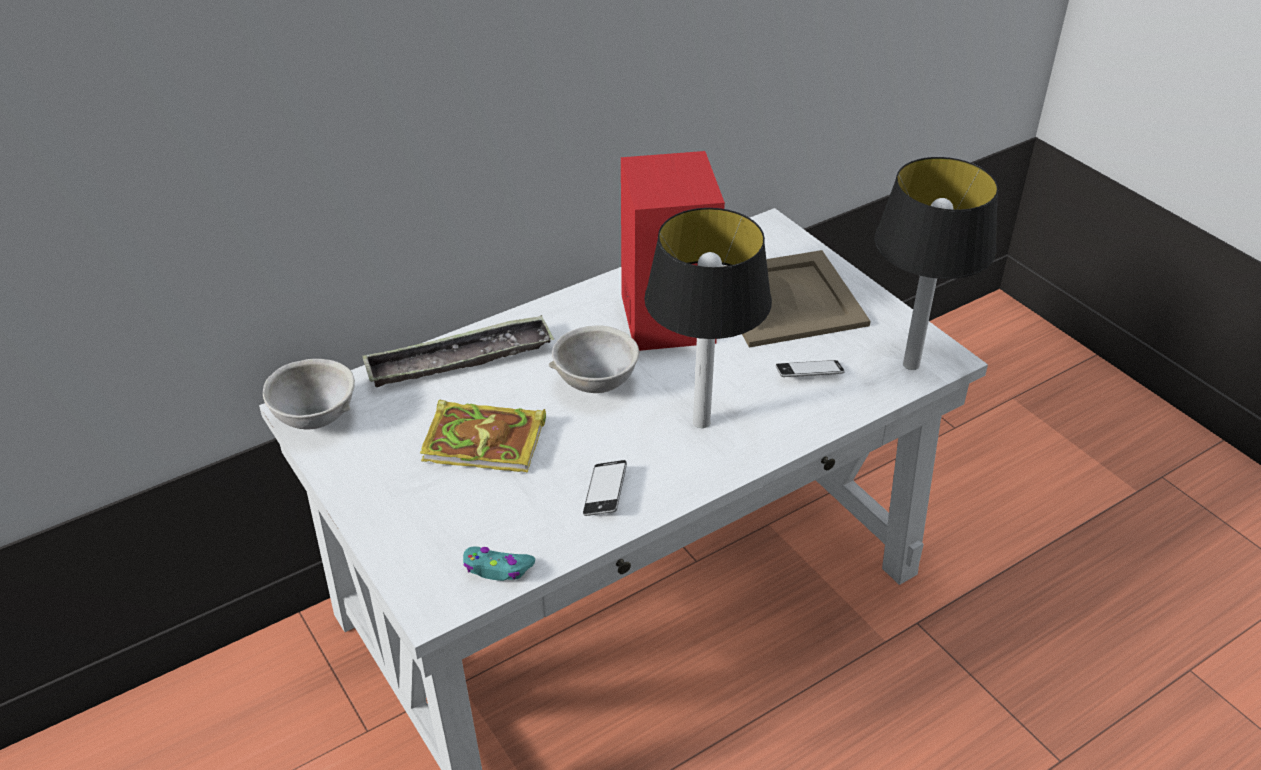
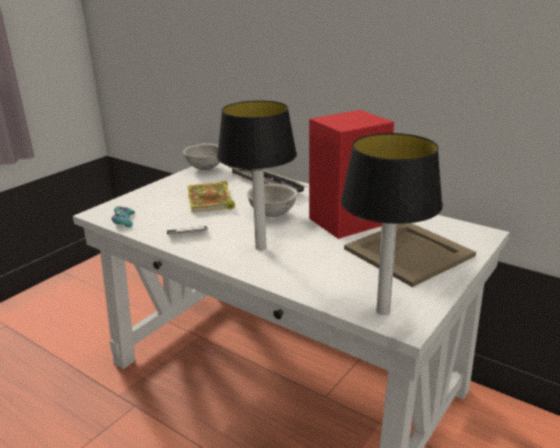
camera: 70 degrees right, 15 degrees down
(809, 373) = (335, 272): phone -> none

